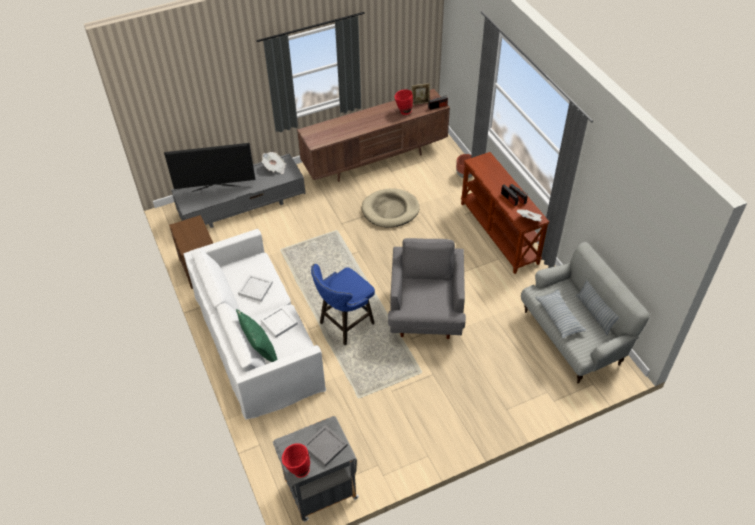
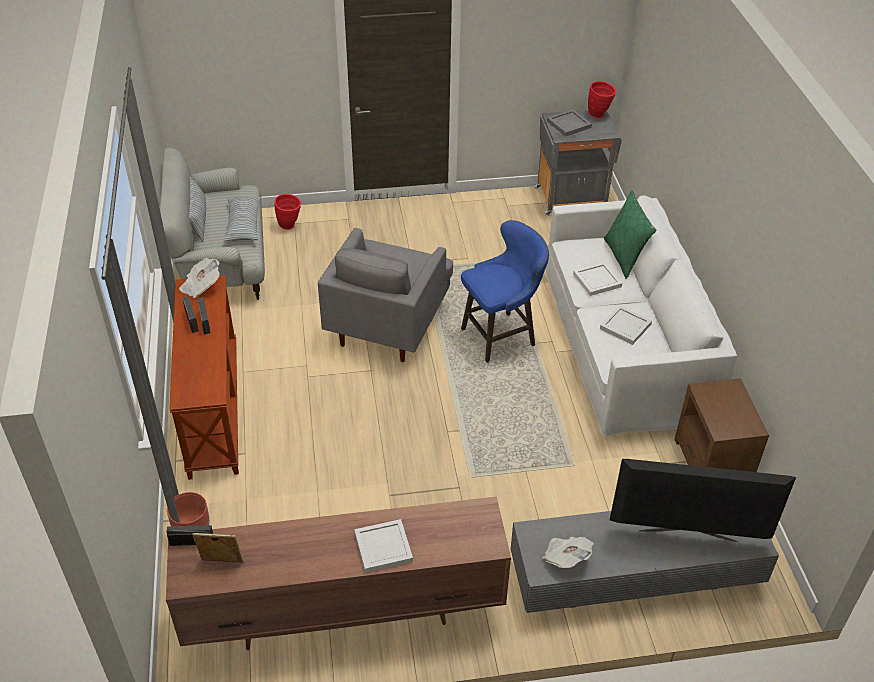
camera: 165 degrees left, 5 degrees down
(354, 121) = (384, 548): none -> white tray
(390, 210) = (364, 492): beige dog bed -> none
(403, 112) = (270, 546): red vase -> red vase (290, 226)

